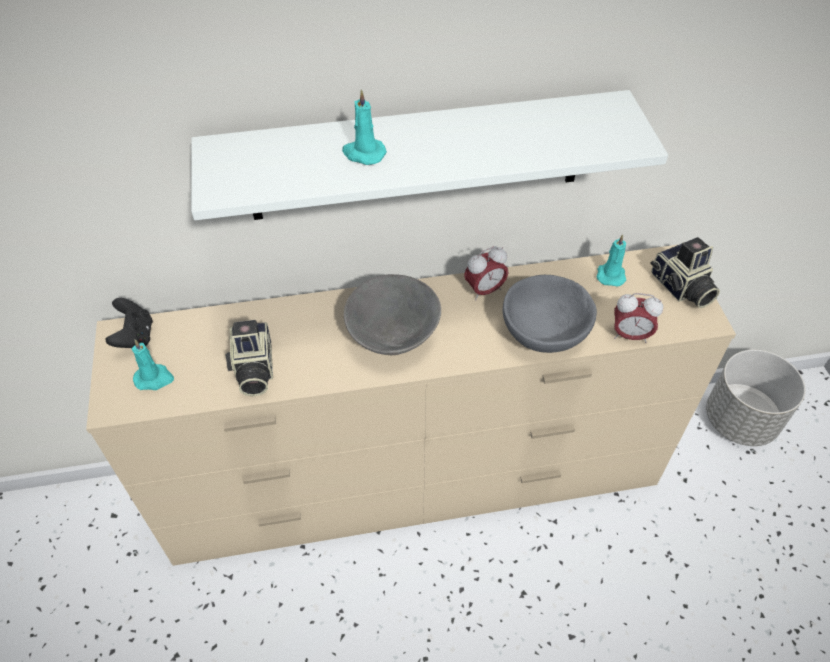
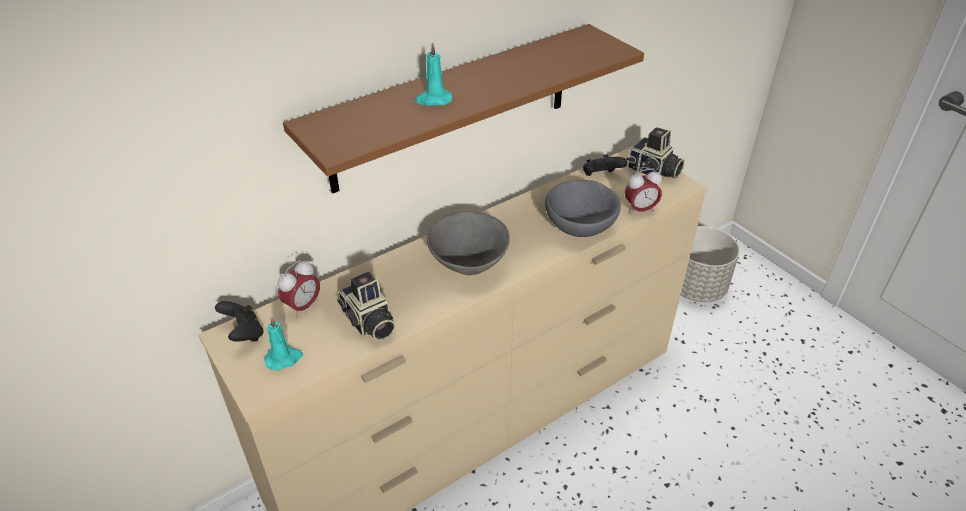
camera: 25 degrees left, 10 degrees down
(417, 157) = (453, 108): white shelf -> brown shelf
(484, 290) = (518, 213): alarm clock -> alarm clock (303, 307)
(610, 274) = (601, 177): turquoise candle -> black game controller

